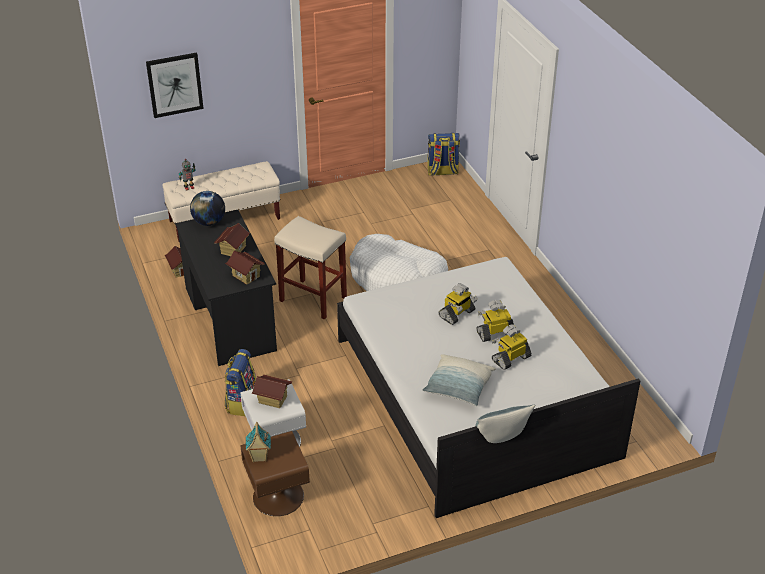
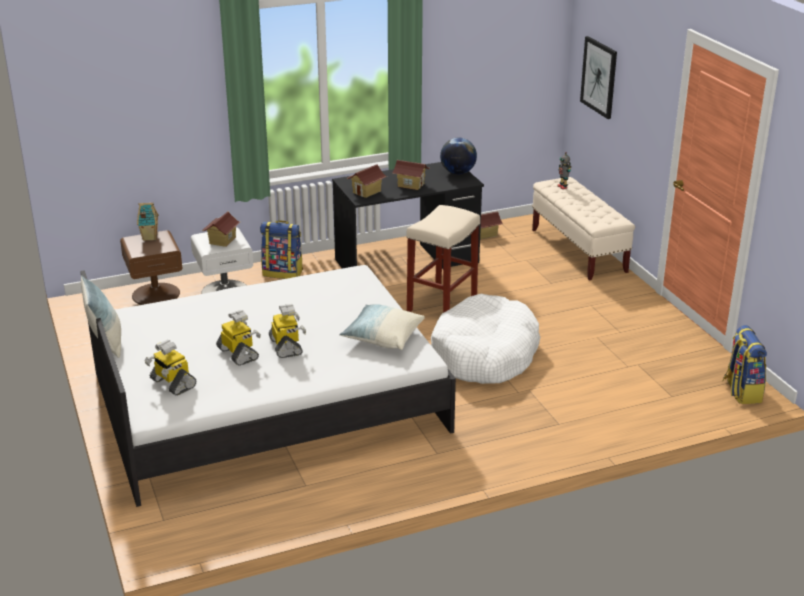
camera: 90 degrees right, 10 degrees down
(457, 314) = (325, 324): toy robot -> toy robot (172, 383)
(458, 387) = (200, 323): pillow -> pillow (383, 337)

